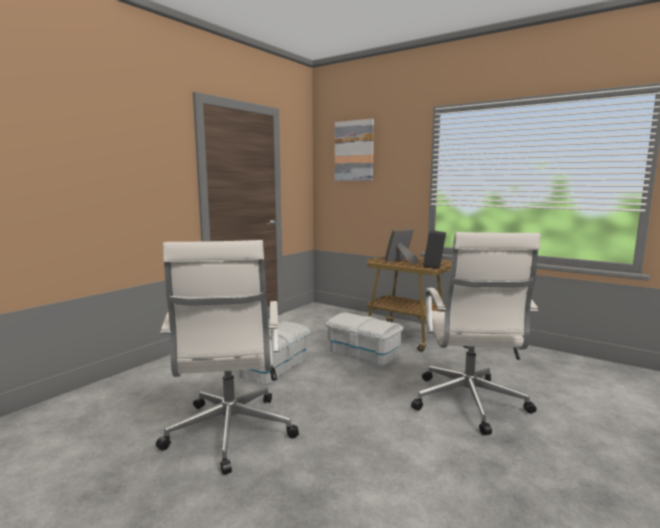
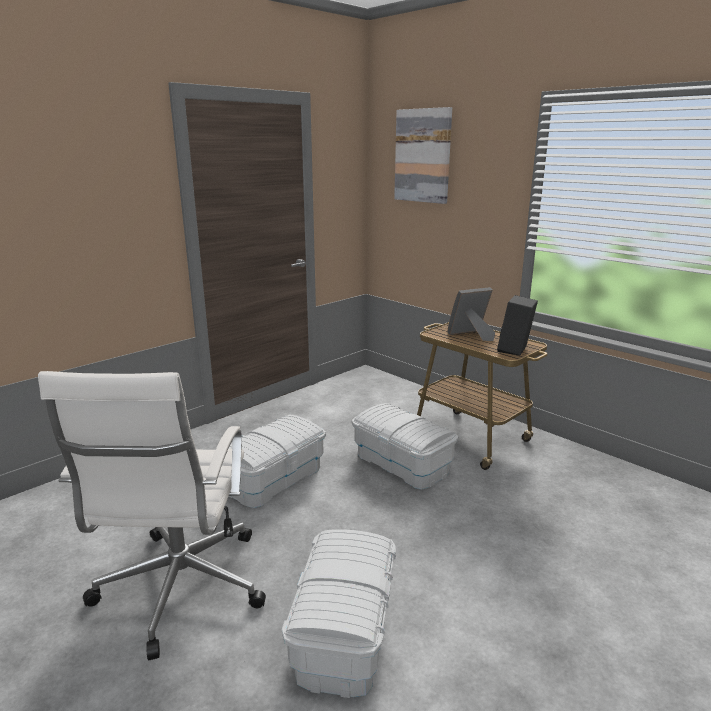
camera: 10 degrees right, 10 degrees up
(362, 444) = (345, 632): none -> white storage box
(468, 404) = (521, 577): white office chair -> none

